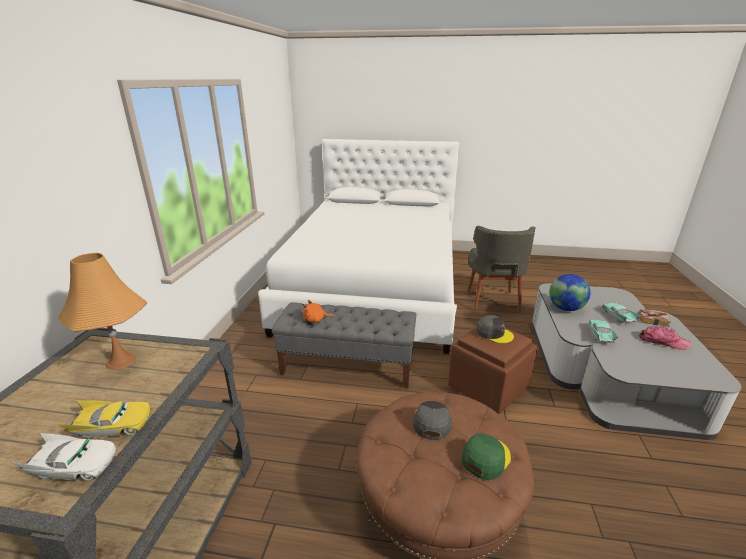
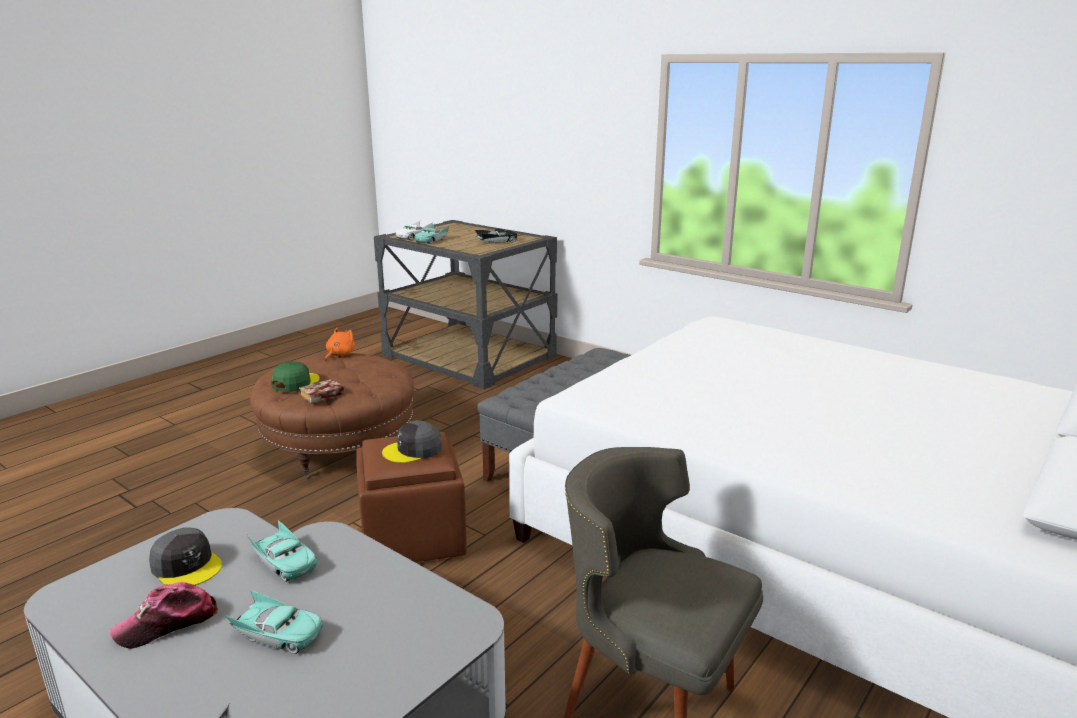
camera: 120 degrees right, 5 degrees down
(112, 426) = (431, 240): yellow toy car -> turquoise toy car
(121, 361) = (496, 242): orange table lamp -> black toy car
(316, 320) = (583, 363): orange plush toy -> orange plush toy (339, 354)
(432, 421) = (357, 376): grey cap -> grey cap (187, 566)
(485, 458) = (295, 383): green cap -> green cap turned 135 degrees counterclockwise
(565, 308) = (388, 584): globe -> none
(654, 320) = (197, 681): book -> book (321, 396)

